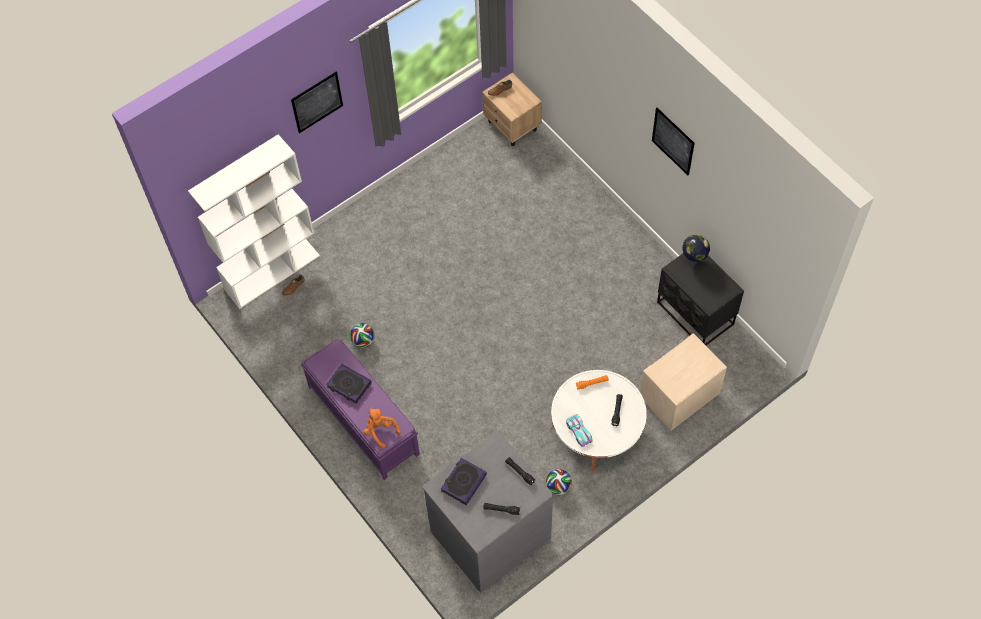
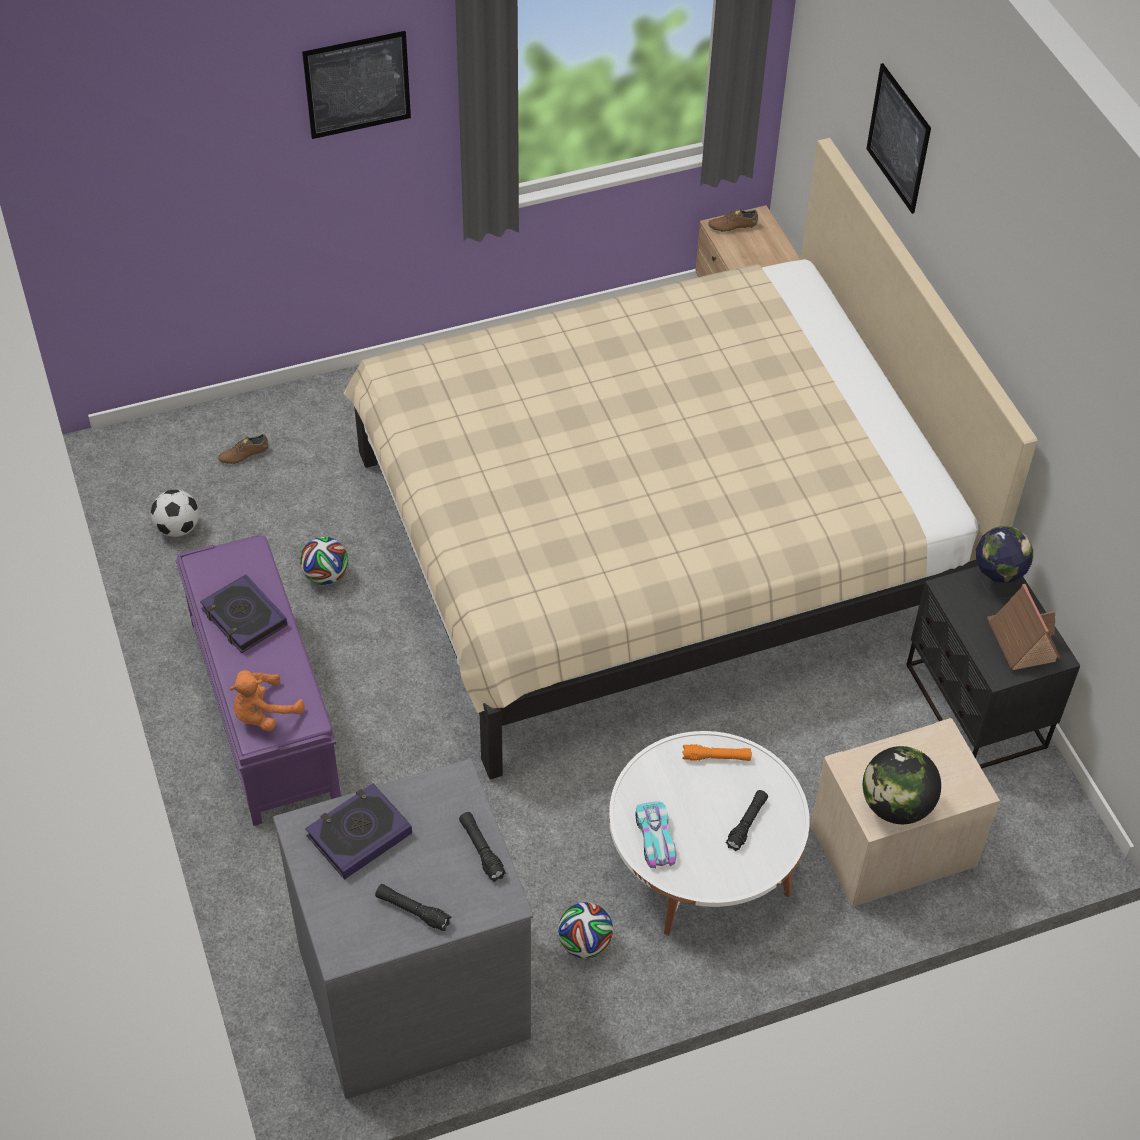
camera: 15 degrees right, 10 degrees down
(272, 272) = (219, 422): white bookcase -> none
(278, 338) = (178, 528): none -> football
(380, 431) = (264, 714): orange plush toy -> orange plush toy turned 105 degrees counterclockwise
(515, 271) = (654, 539): none -> beige bed
(673, 141) = (1008, 313): picture -> picture (898, 138)
(682, 384) = (896, 806): none -> globe
(714, 286) = (1021, 640): none -> toy house

